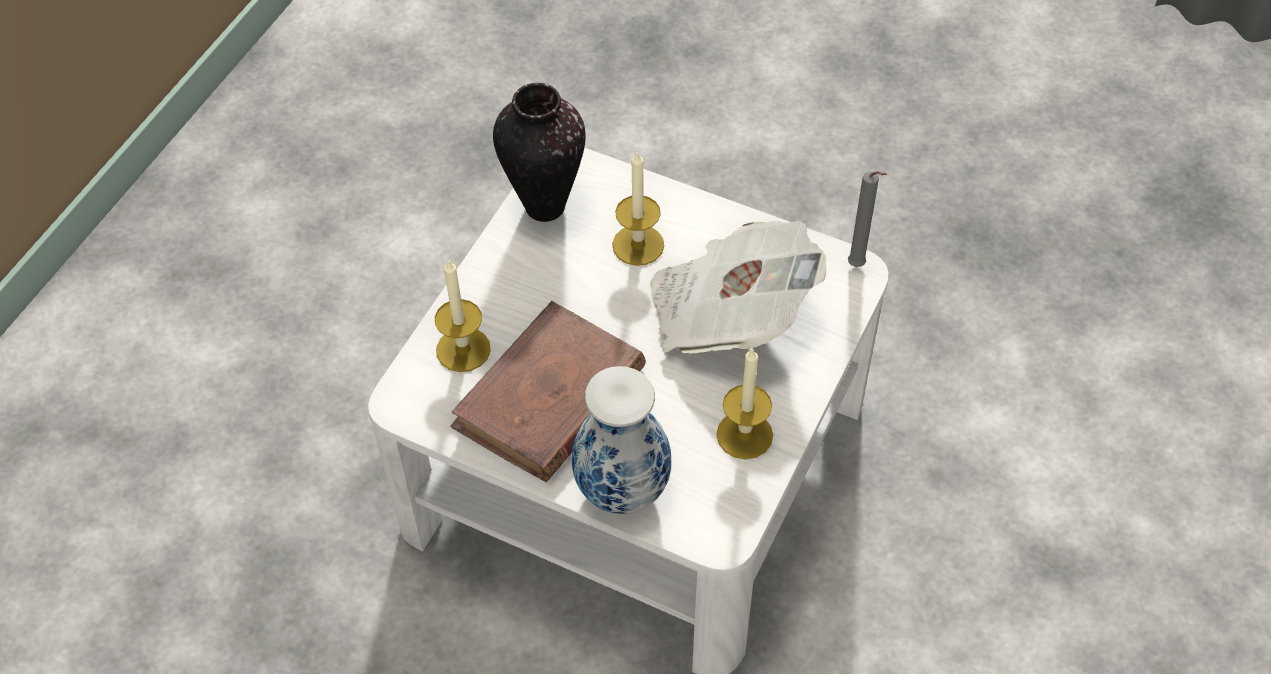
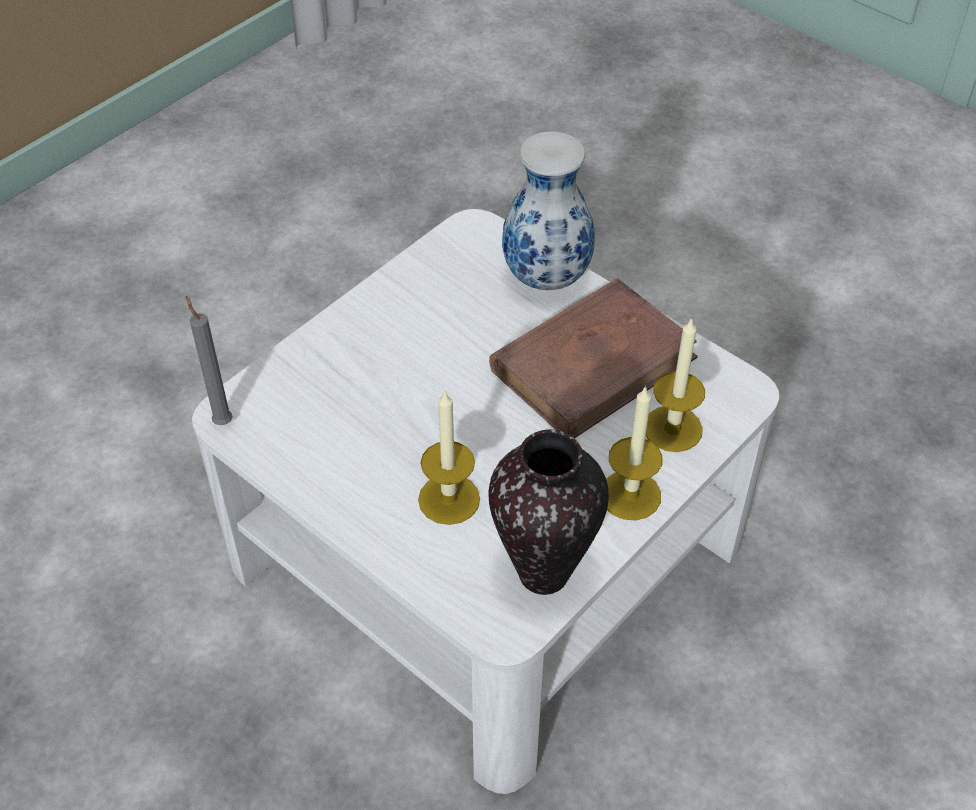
camera: 165 degrees left, 5 degrees down
(729, 313) = (382, 403): newspaper -> none
(744, 435) = (418, 295): candle -> candle (630, 495)

